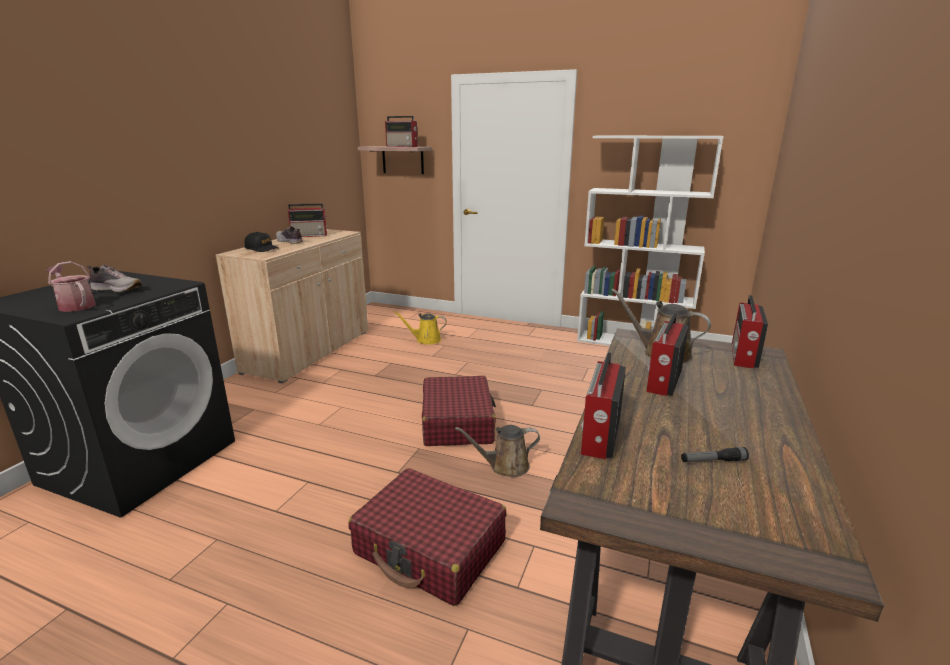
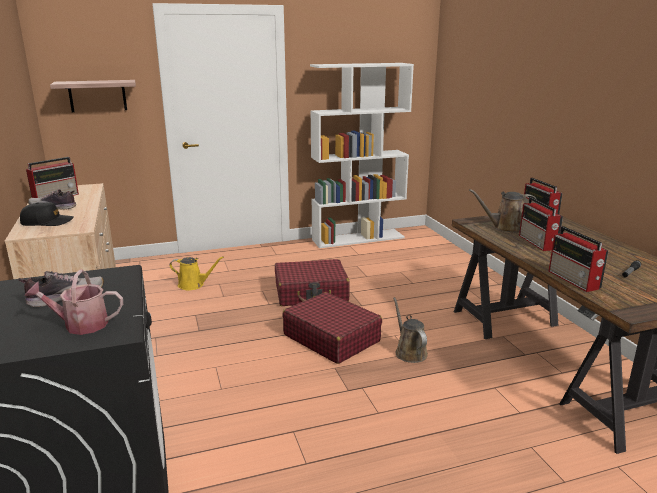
camera: 40 degrees left, 0 degrees up
(402, 146) = (108, 81): radio -> none
(426, 340) = (193, 285): yellow watering can -> yellow watering can turned 135 degrees counterclockwise
(430, 548) = (447, 421): red suitcase -> red suitcase (311, 293)
(505, 466) = (409, 352): brown watering can -> brown watering can turned 120 degrees clockwise

